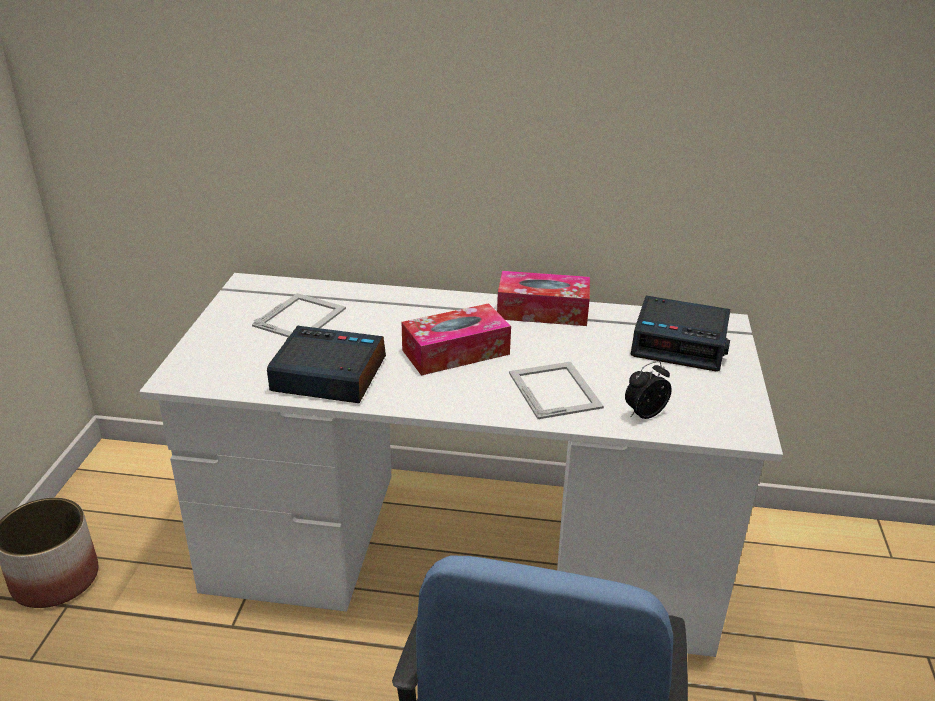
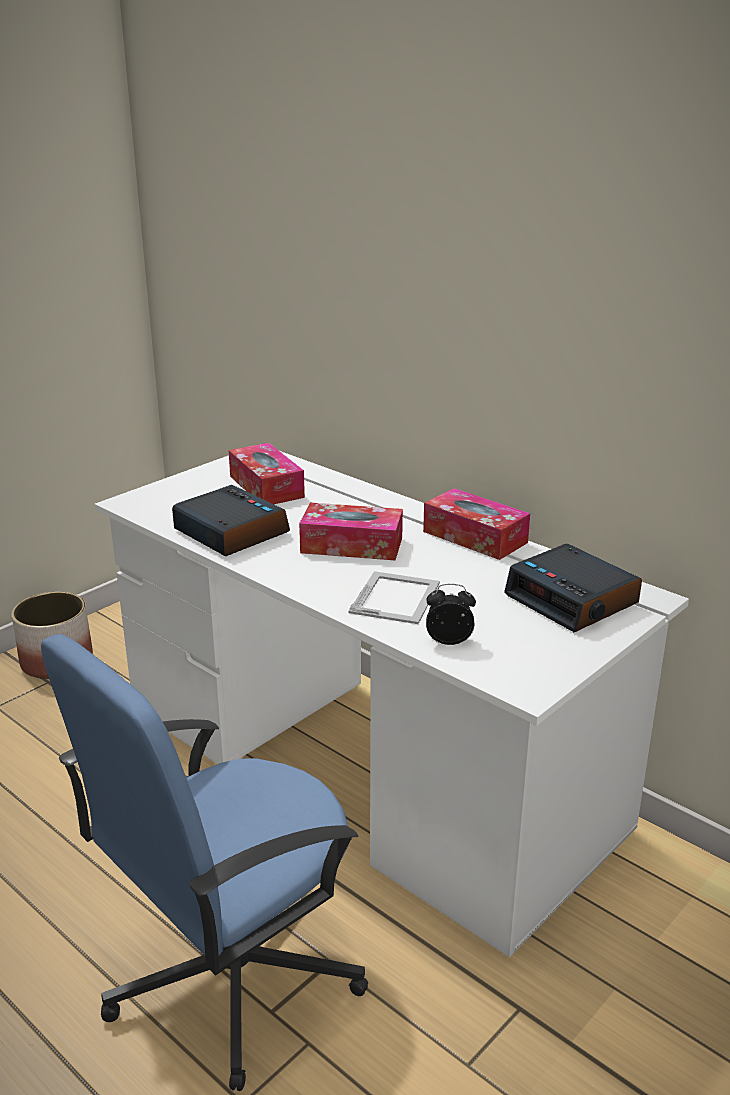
camera: 35 degrees right, 5 degrees down
(301, 317) = (266, 486): picture frame -> tissue box

